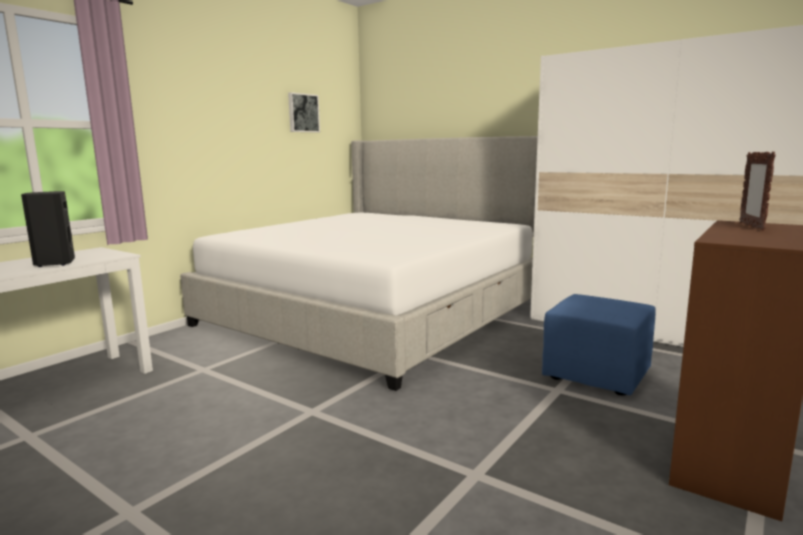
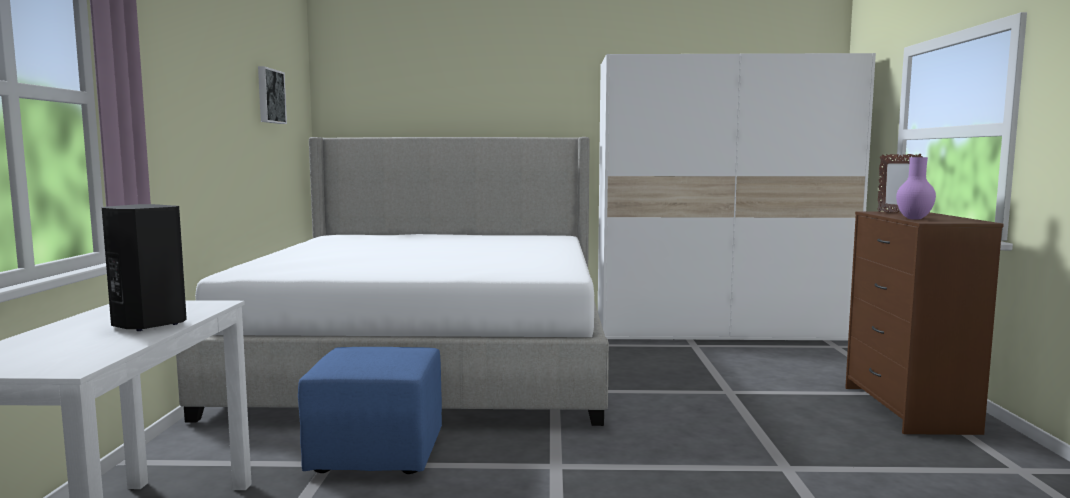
camera: 35 degrees left, 5 degrees down
(598, 375) = (737, 374): blue ottoman -> blue ottoman (379, 453)
(723, 235) = (913, 219): none -> purple vase

